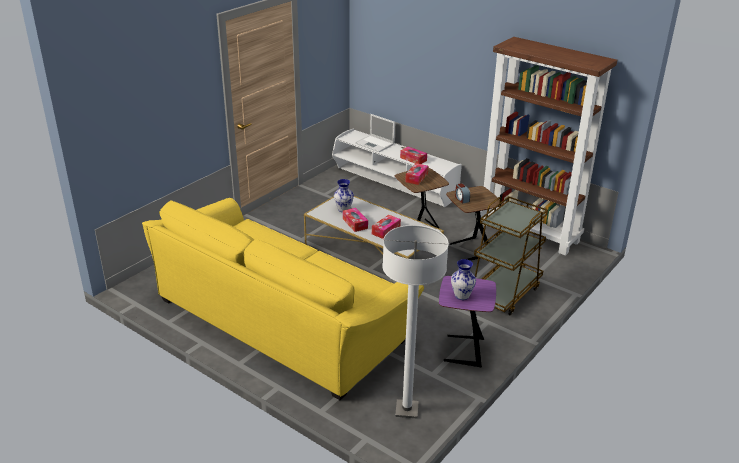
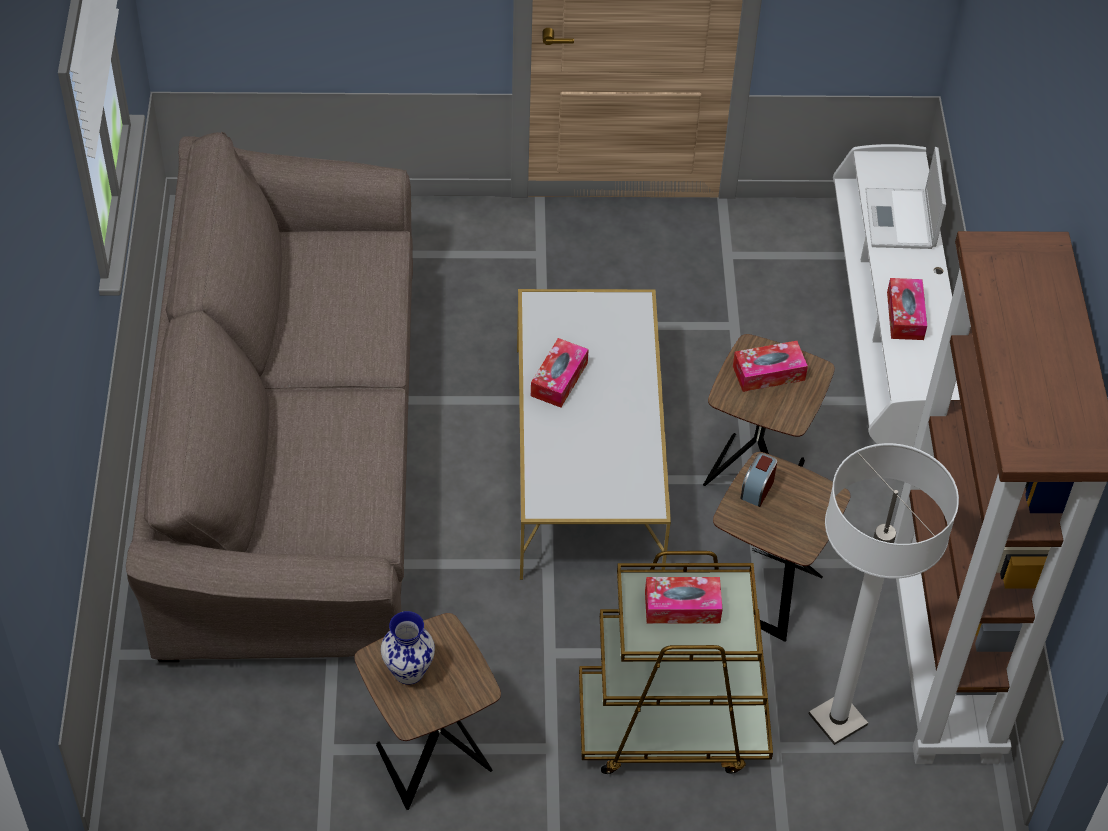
camera: 50 degrees right, 20 degrees up
(282, 318) = (293, 455): yellow sofa -> brown sofa
(343, 209) = (590, 332): vase -> none
(386, 230) = (580, 437): tissue box -> tissue box (682, 607)
(406, 410) = (208, 764): white floor lamp -> white floor lamp (837, 720)
(462, 351) = (429, 756): purple side table -> brown side table

